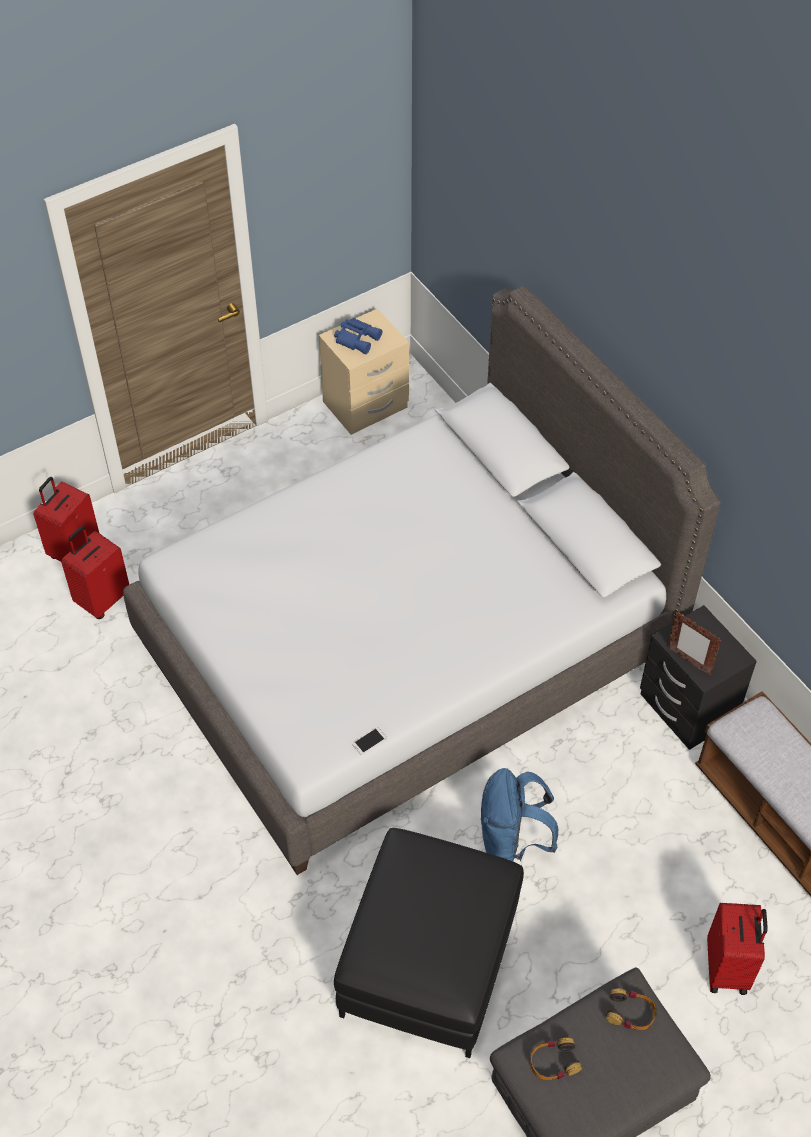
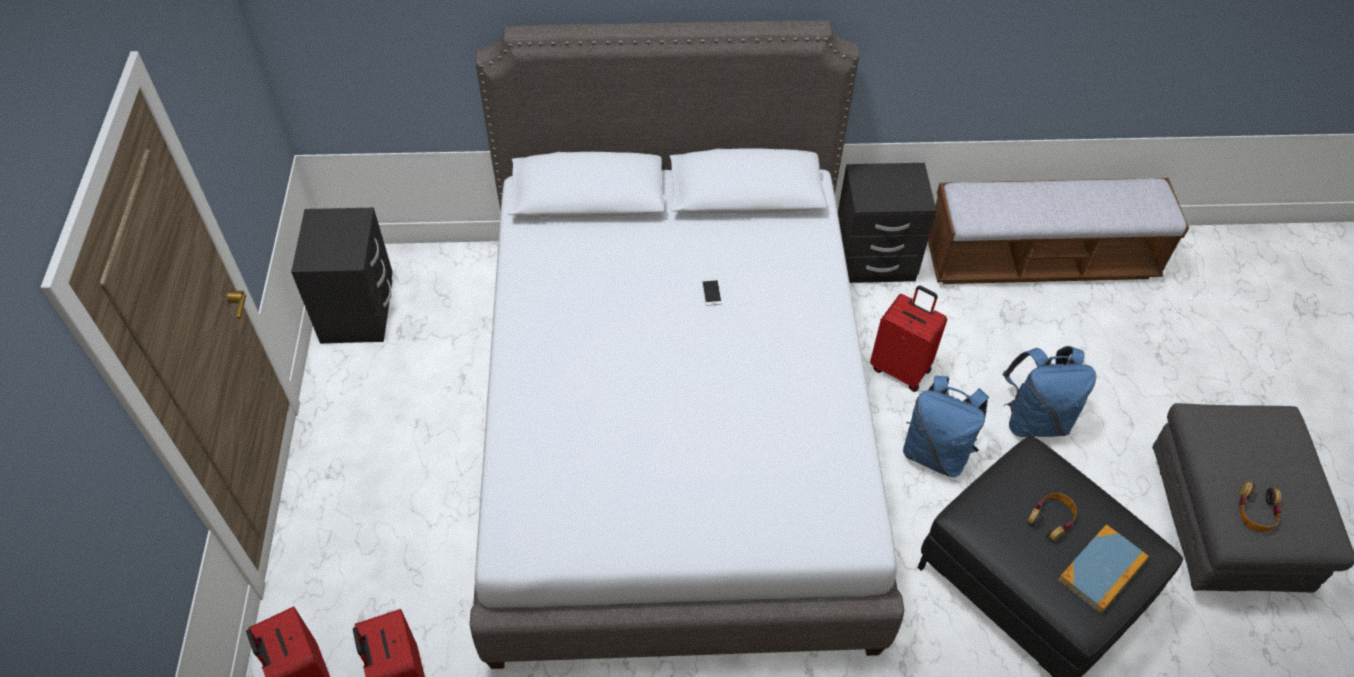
camera: 60 degrees left, 0 degrees up
(357, 338) = (327, 243): blue binoculars -> none
(365, 405) = (358, 311): beige nightstand -> black nightstand
(369, 741) = (870, 470): phone -> phone (711, 292)
(414, 958) = (1102, 570): none -> book
(603, 904) = (1034, 419): none -> blue backpack
(630, 1013) = (1226, 428): headphones -> headphones (1051, 518)
(688, 661) = (898, 203): picture frame -> none
(728, 968) = (1133, 367): red suitcase -> red suitcase (901, 368)

